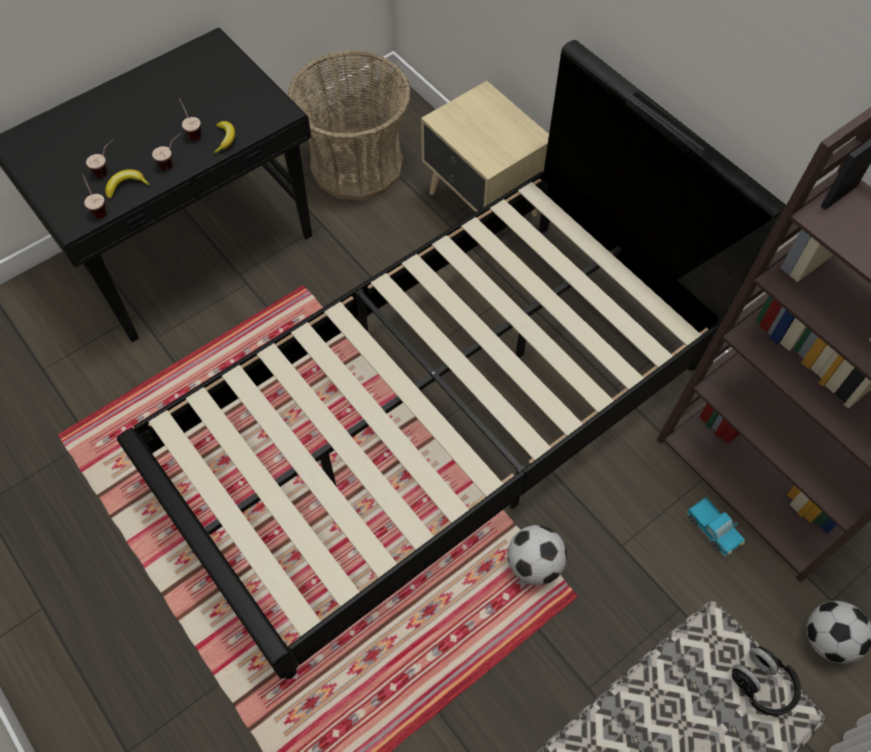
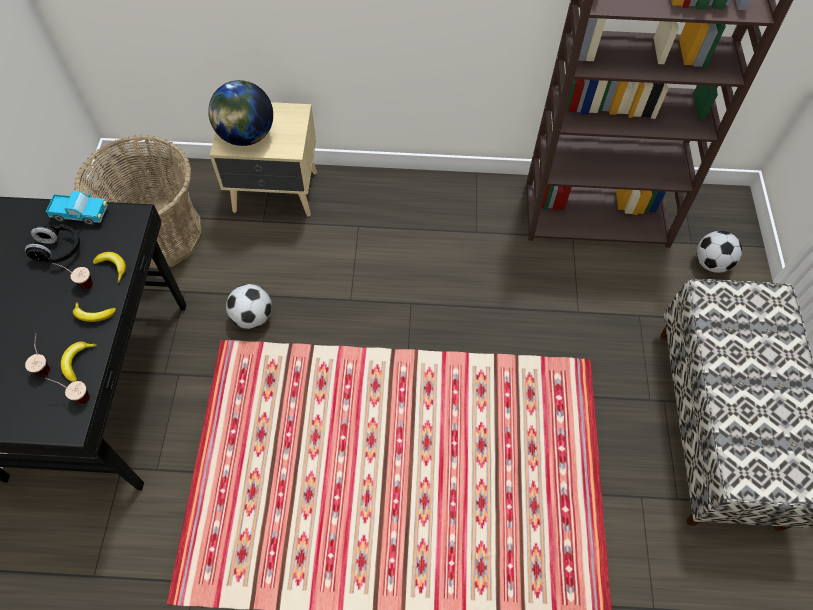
camera: 50 degrees left, 0 degrees up
(173, 163) = (94, 315): cup -> banana
(436, 420) = (405, 342): black bed -> none
(467, 124) = (246, 135): none -> globe
(534, 564) = (551, 366): football -> football (252, 317)
(712, 530) = (607, 261): toy truck -> toy truck (81, 214)
(762, 684) = (754, 297): black headphones -> black headphones (58, 250)

